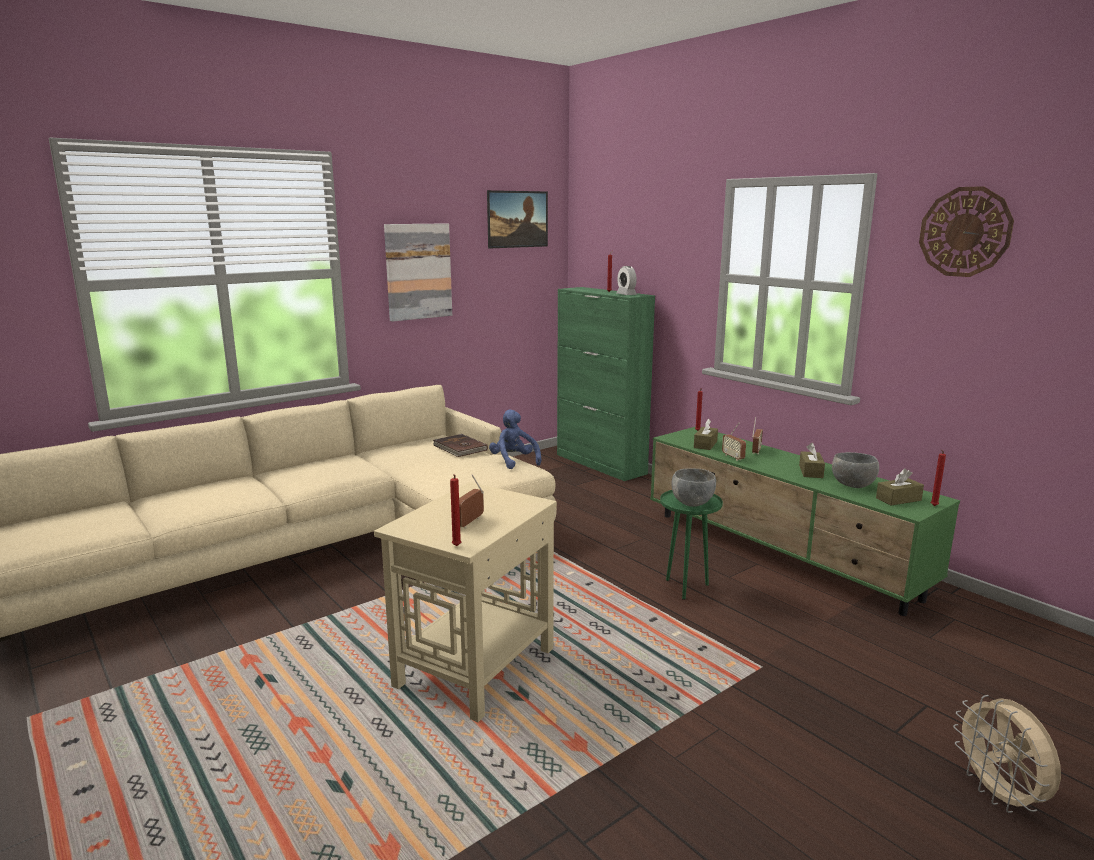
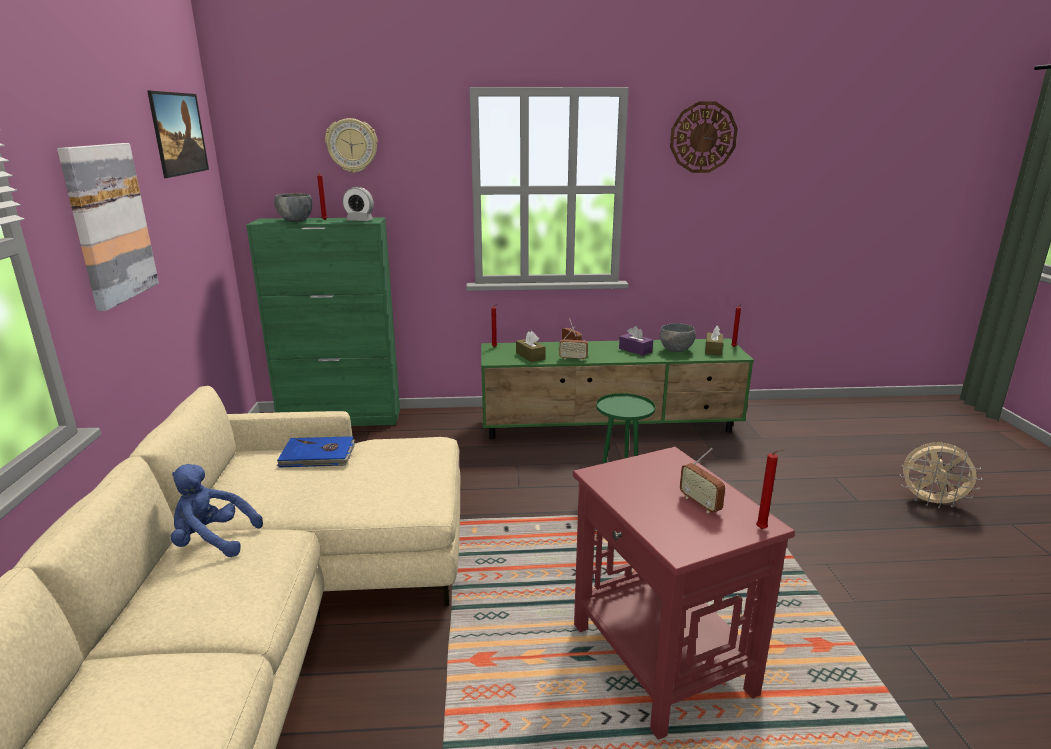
camera: 55 degrees left, 5 degrees up
(459, 448) = (318, 456): brown book -> blue book
(474, 667) = (659, 659): beige side table -> red side table
(514, 461) = (404, 442): blue plush toy -> blue plush toy (213, 541)
(641, 231) = (352, 145): none -> wall clock
(691, 503) = (628, 407): grey bowl -> grey bowl (295, 221)
(811, 471) = (635, 350): brown tissue box -> purple tissue box

